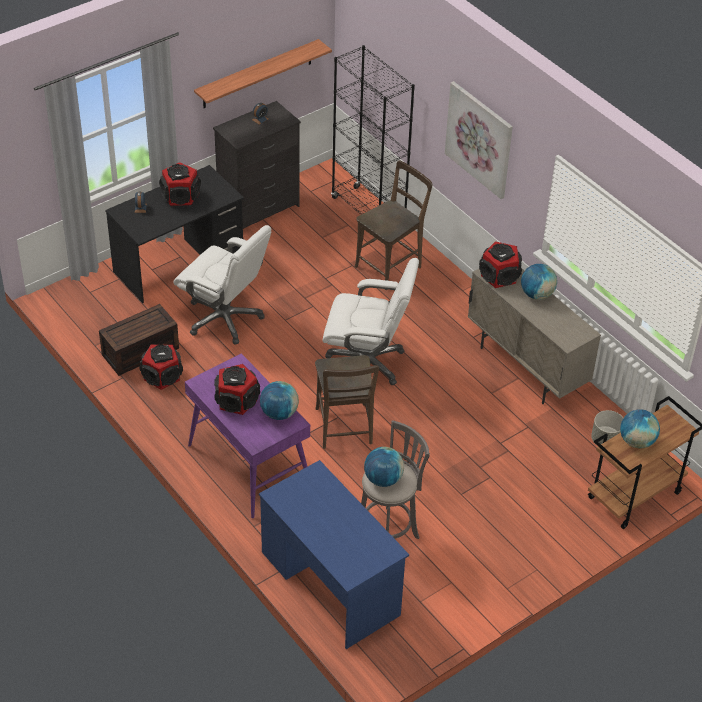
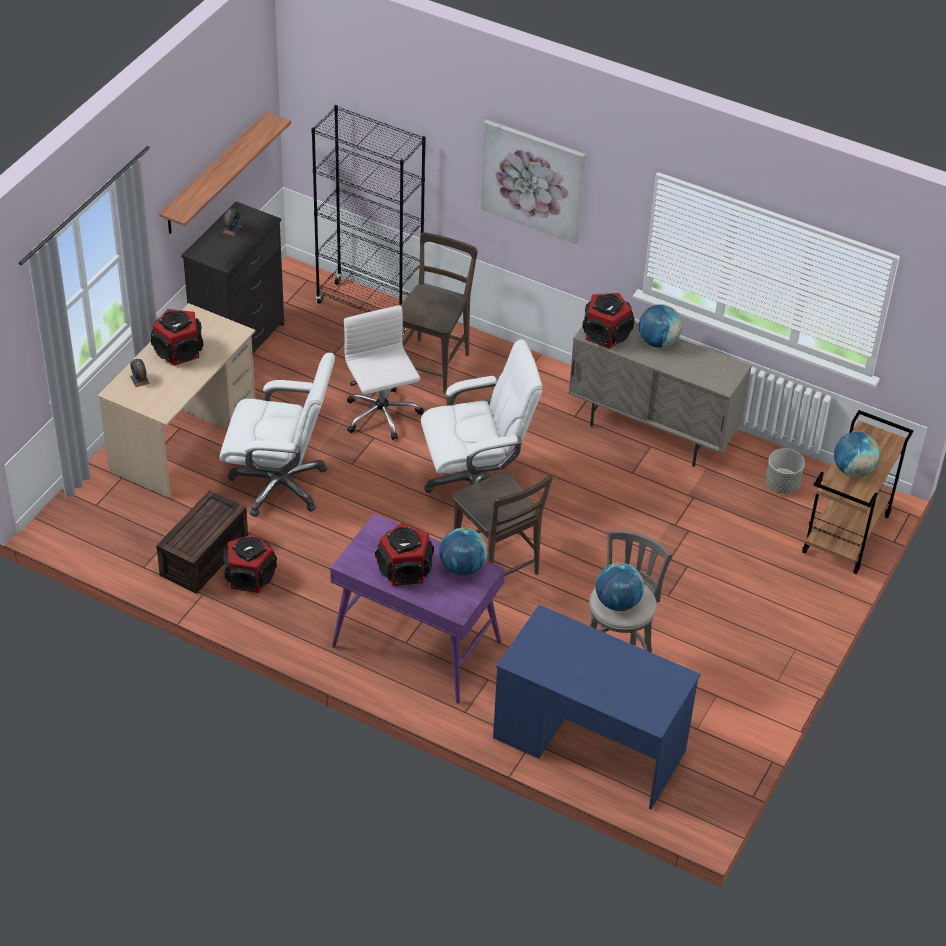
camera: 25 degrees left, 0 degrees up
(179, 264) = (184, 437): black desk -> beige desk
(328, 292) = (382, 416): none -> white office chair

